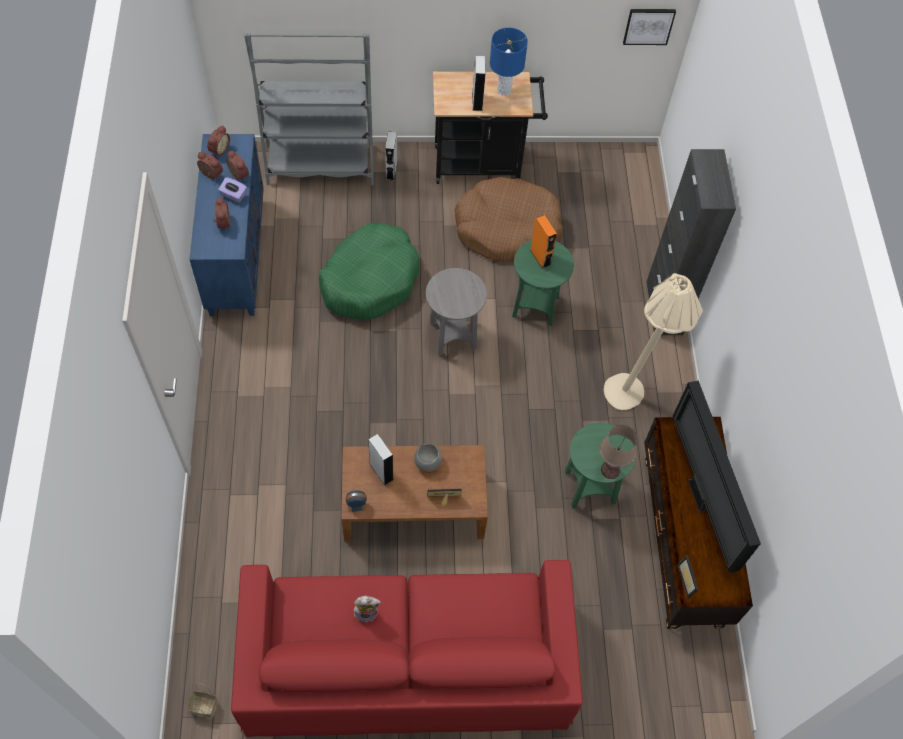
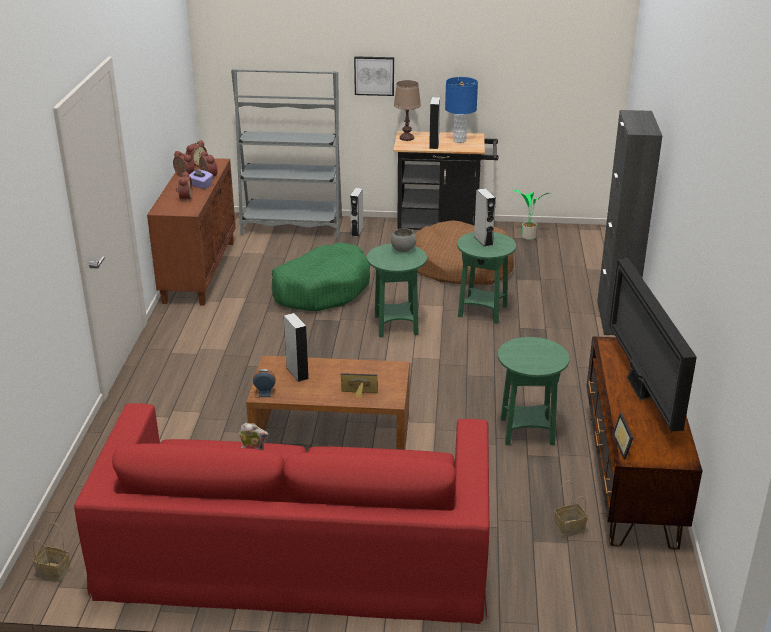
camera: 10 degrees right, 30 degrees down
(236, 255) = (199, 271): blue cabinet -> brown cabinet
(427, 462) = (347, 369): grey bowl -> grey bowl (402, 250)
(453, 335) = (396, 325): grey side table -> green side table
(540, 257) = (483, 240): orange speaker -> grey speaker
(571, 171) = (527, 237): none -> potted plant
(610, 470) = (540, 367): brown table lamp -> brown table lamp (406, 138)
(633, 393) = (580, 370): beige floor lamp -> none
(633, 610) = (569, 527): none -> basket
(648, 25) = (589, 83): picture -> picture (374, 75)

